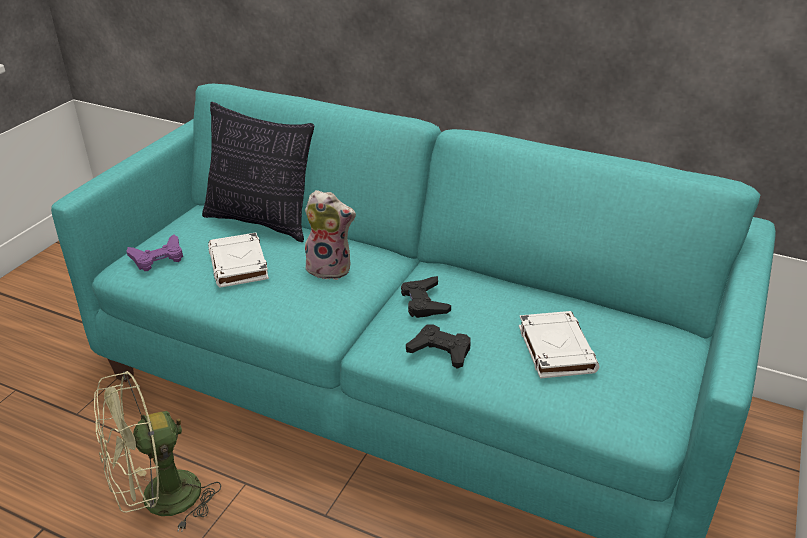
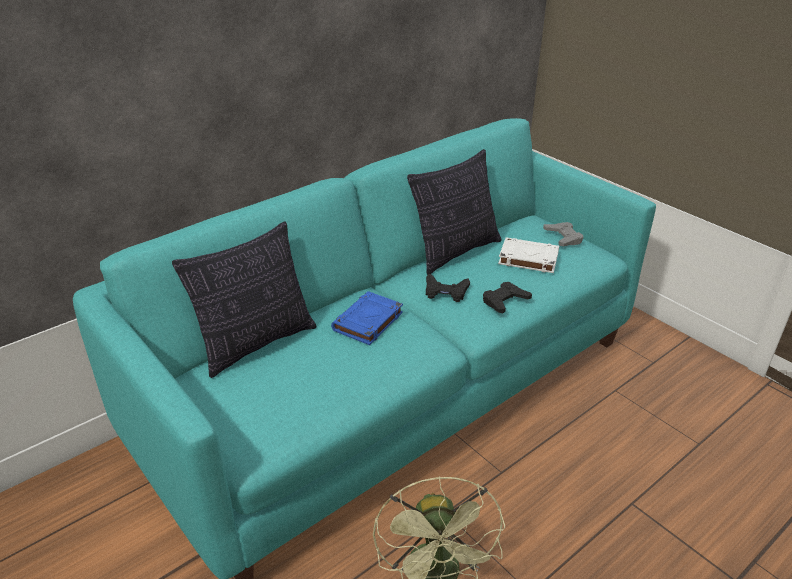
camera: 65 degrees left, 0 degrees up
(158, 258) = (264, 421): purple game controller -> none
(239, 265) = (322, 370): white book -> none
(331, 268) = (368, 322): plush toy -> blue book
(518, 289) = (455, 252): none -> pillow
(650, 371) = (563, 237): none -> grey game controller

